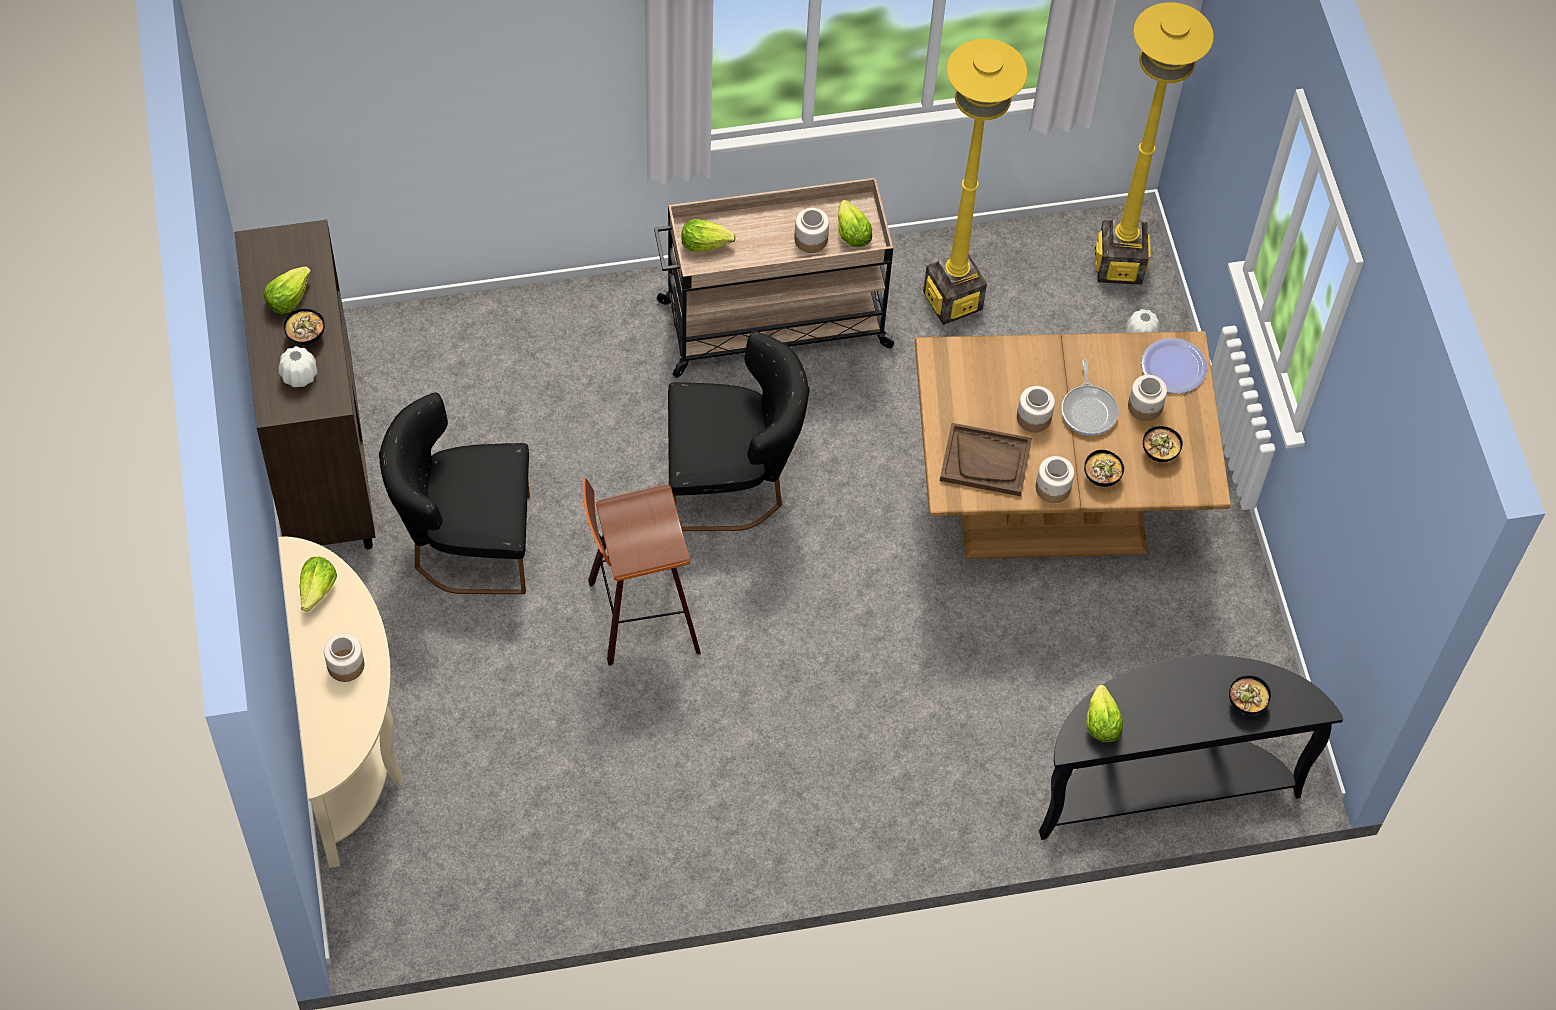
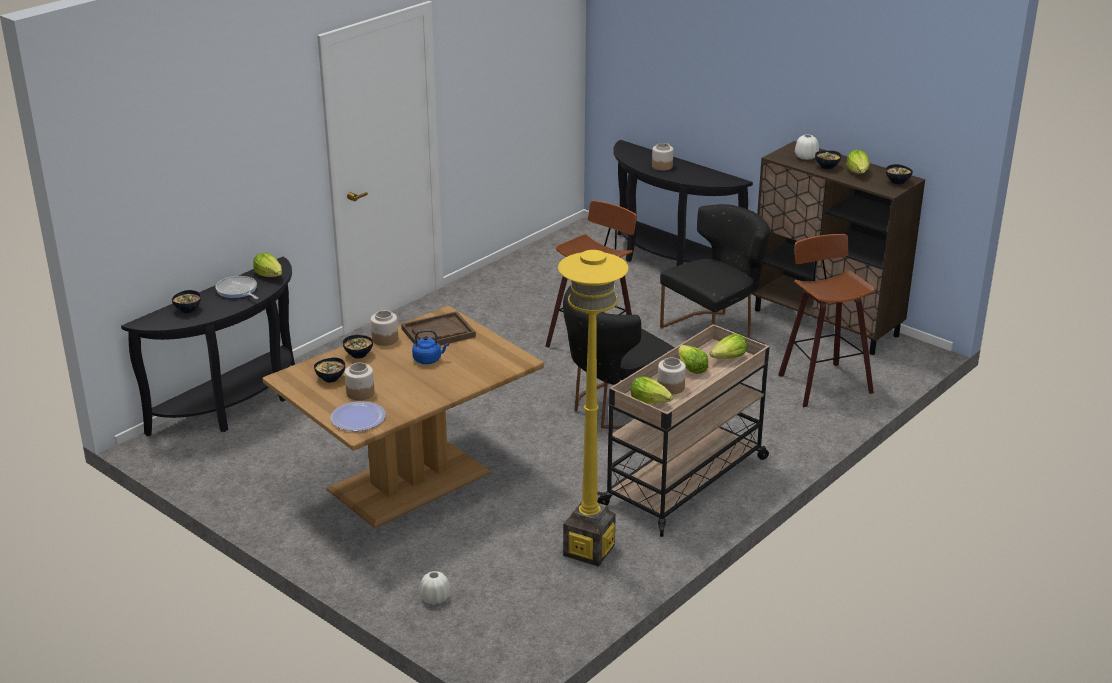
camera: 145 degrees right, 30 degrees down
(275, 247) = (897, 182): none -> bowl
(317, 590) = (709, 176): lettuce -> lettuce (691, 368)
(352, 740) = (666, 262): beige console table -> black console table
(465, 367) = (821, 383): none -> stool
(1033, 418) = (429, 360): jar -> blue kettle
(1089, 410) = (396, 377): frying pan -> frying pan (238, 291)
(1119, 264) = (492, 633): yellow floor lamp -> none

